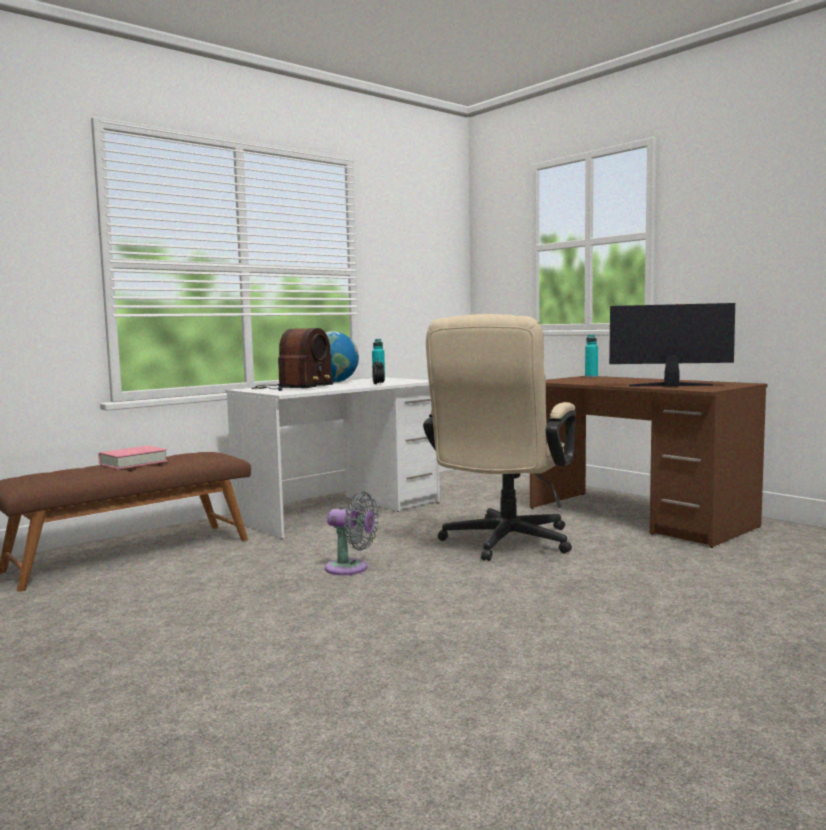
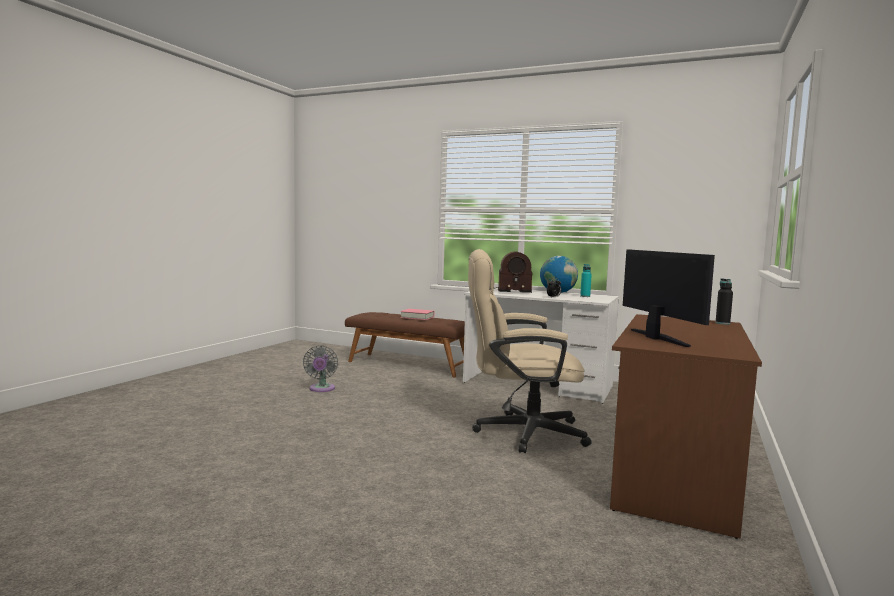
camera: 65 degrees right, 0 degrees up
(351, 568) = (426, 403): grey fan -> grey fan (321, 389)
(591, 376) = (722, 323): turquoise bottle -> black bottle

